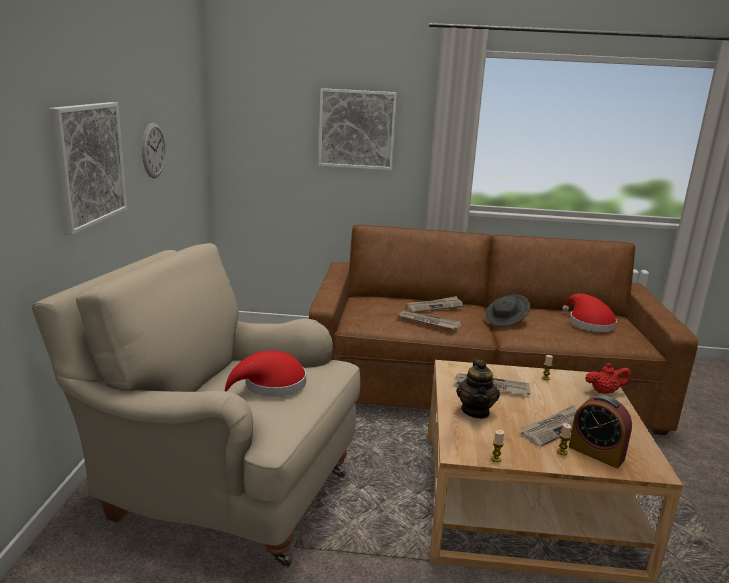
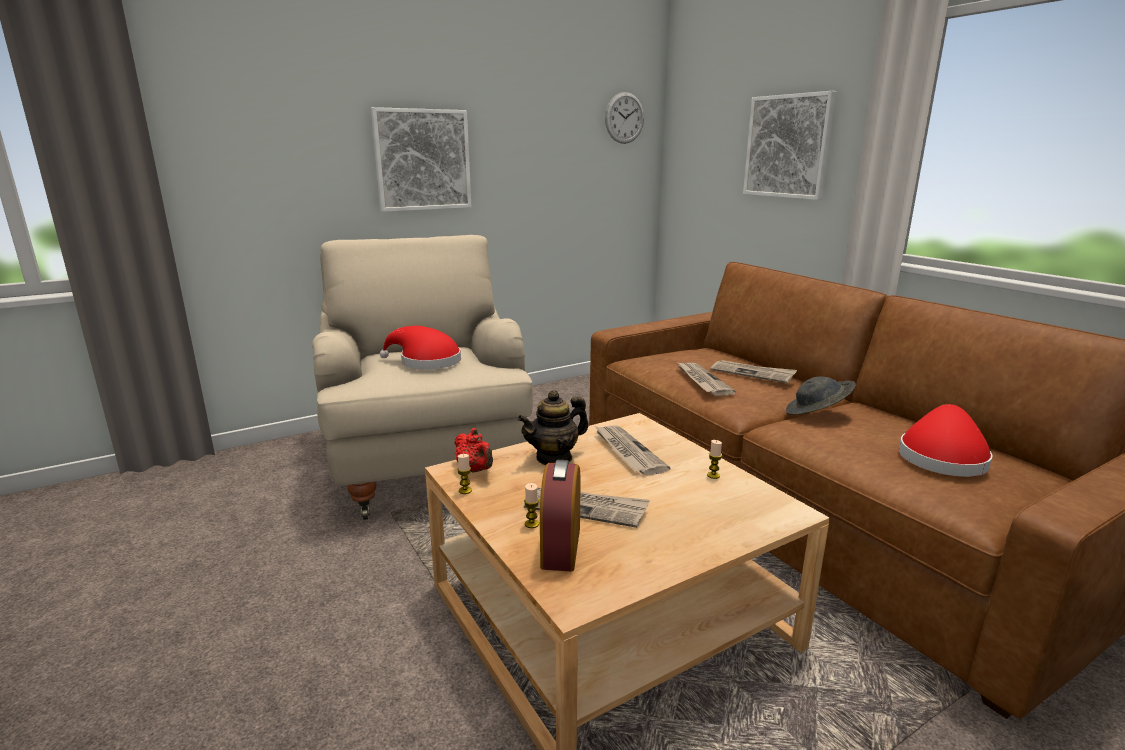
camera: 55 degrees right, 0 degrees up
(153, 150) = (537, 162): wall clock -> wall clock (624, 118)
(604, 392) = (753, 522): red teapot -> red teapot (475, 470)

